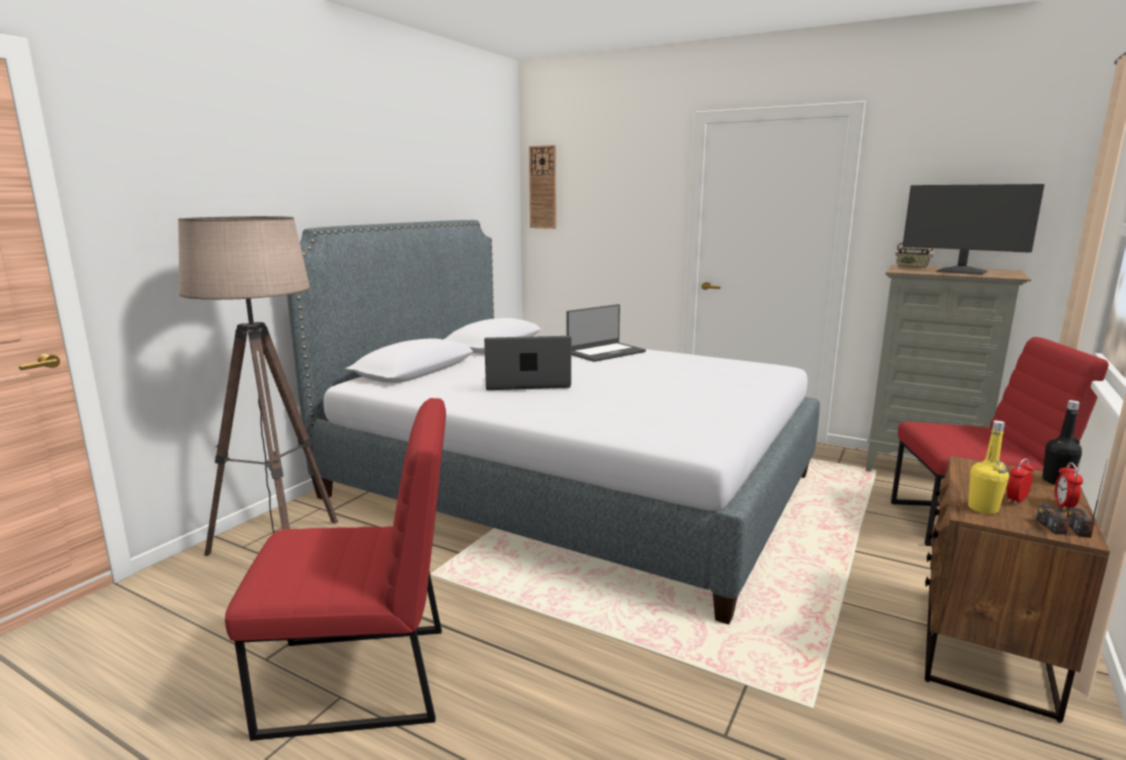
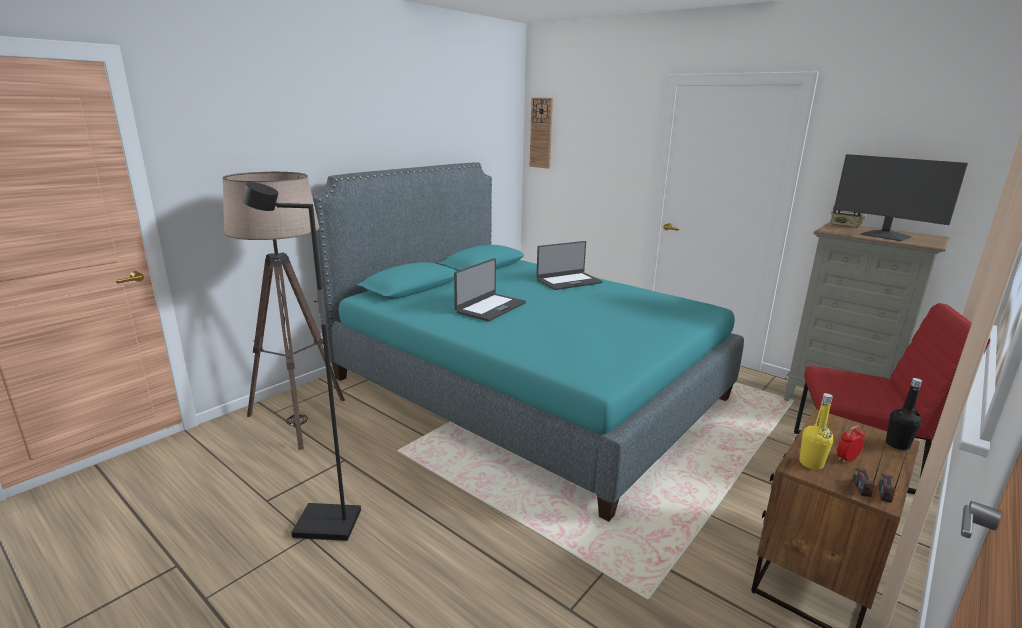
camera: 10 degrees right, 5 degrees up
(363, 679) = (326, 525): red chair -> black floor lamp
(527, 383) = (490, 307): laptop -> laptop turned 120 degrees clockwise
(568, 486) = (525, 388): grey bed -> turquoise bed
(1063, 506) = (887, 469): alarm clock -> none

